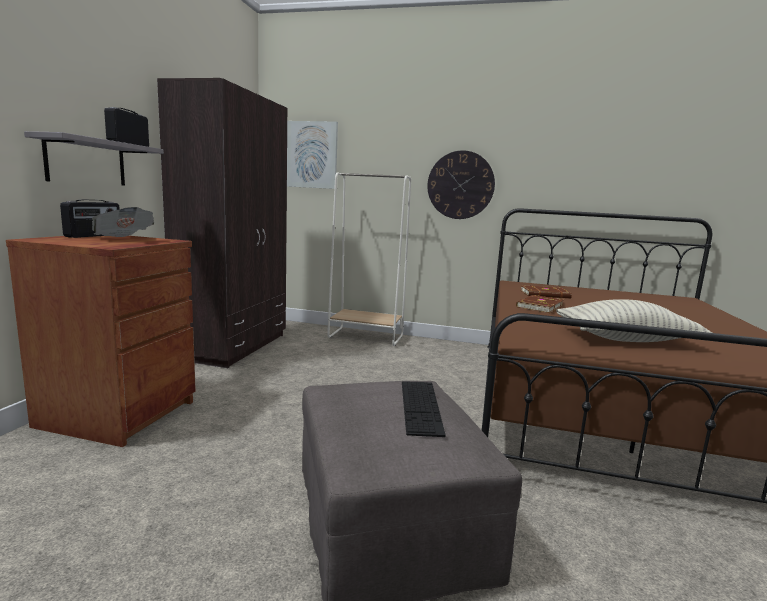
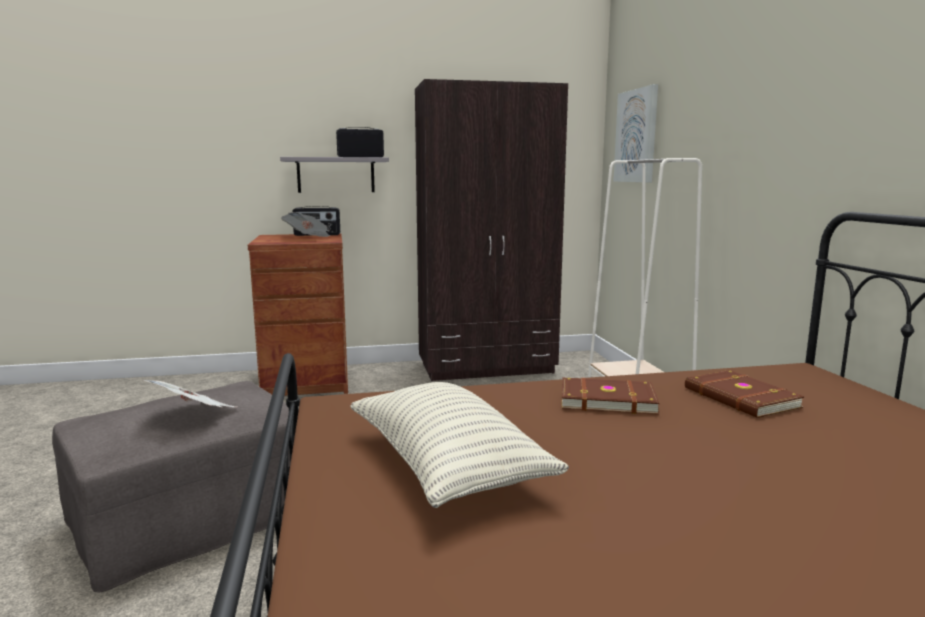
camera: 65 degrees right, 0 degrees up
(420, 406) = (194, 415): keyboard -> newspaper
(460, 185) = (778, 167): wall clock -> none

